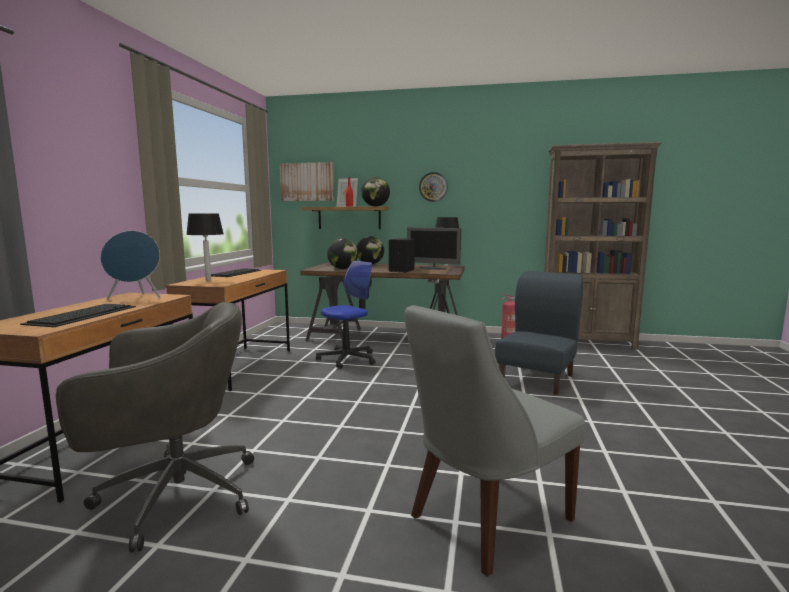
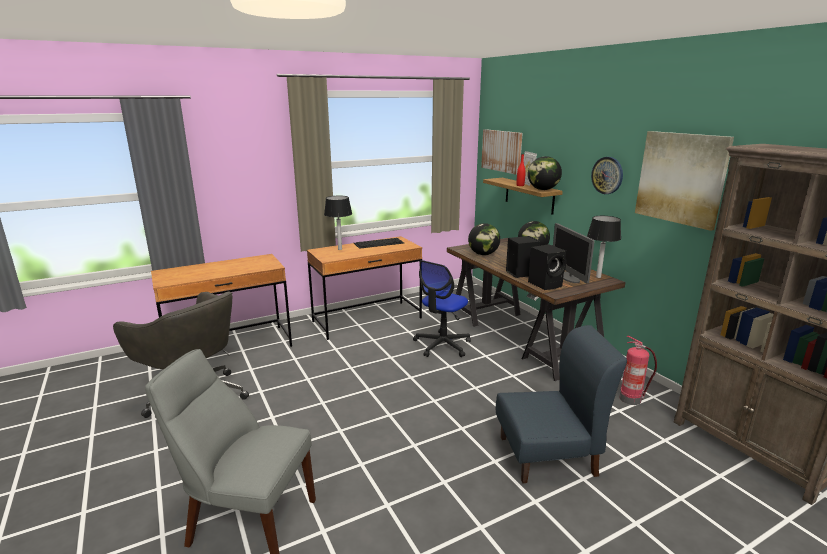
camera: 50 degrees right, 10 degrees up
(83, 314) = (203, 273): keyboard -> none
(136, 298) = (257, 262): blue speaker -> none
(347, 359) = (442, 345): office chair -> office chair turned 120 degrees clockwise
(433, 271) = (546, 284): none -> black speaker
(496, 179) = (681, 178): none -> picture

